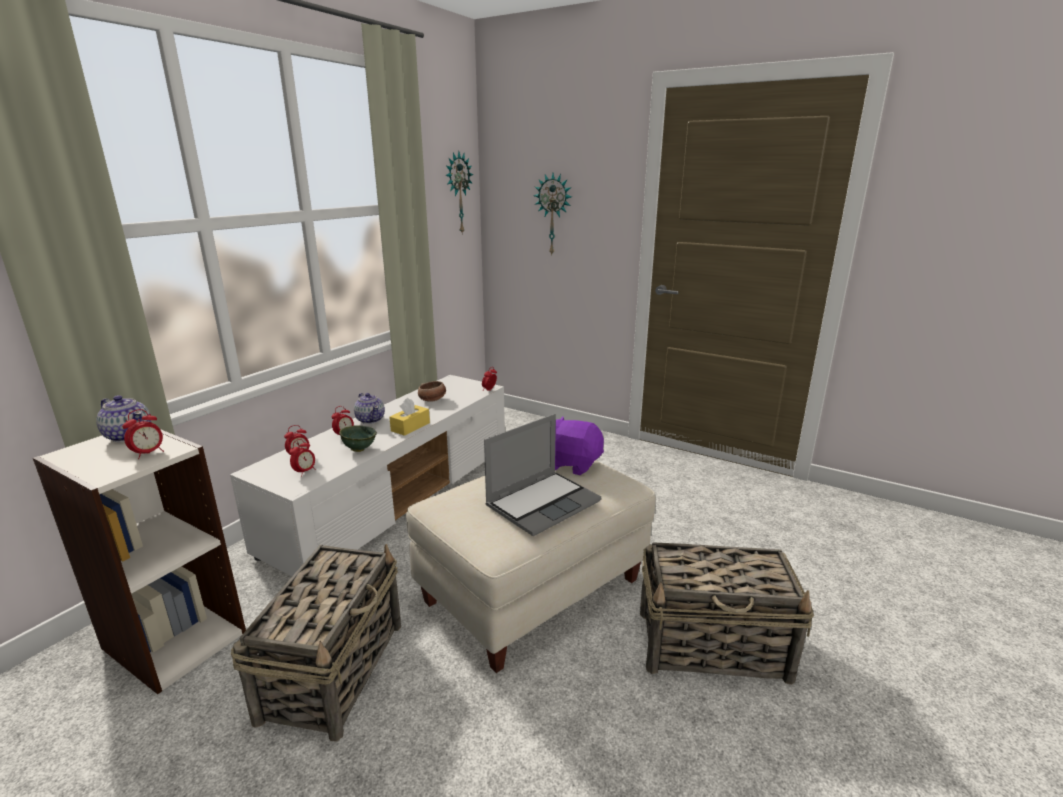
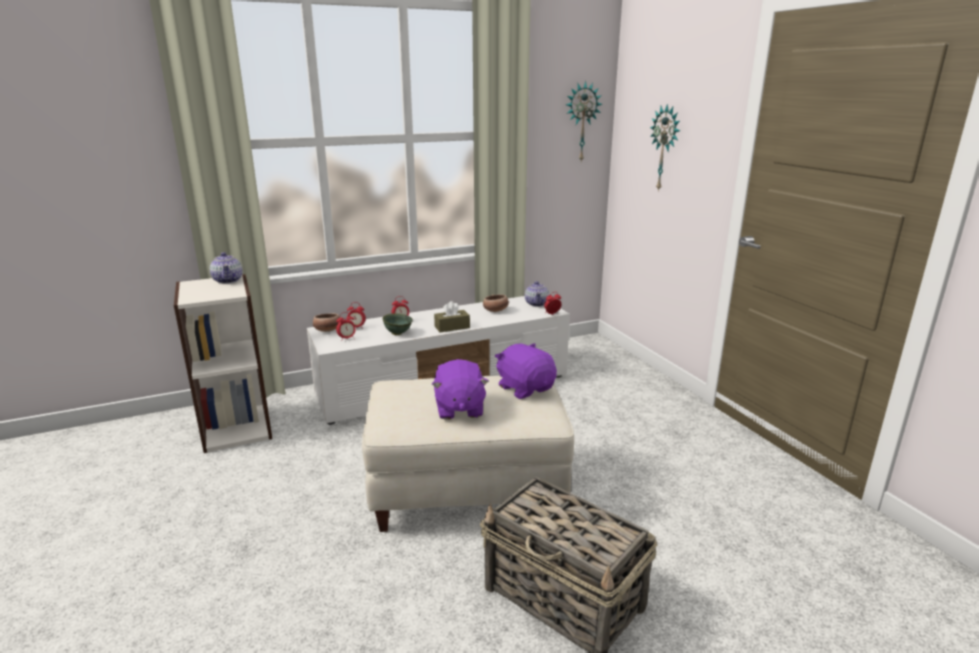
camera: 35 degrees right, 0 degrees up
(149, 453) = (222, 293): alarm clock -> none
(265, 470) = (327, 331): none -> bowl
(335, 668) = (294, 481): basket -> none
(370, 419) = (432, 314): teapot -> teapot (536, 304)
(410, 427) = (452, 327): yellow tissue box -> brown tissue box
(543, 503) = (459, 408): laptop -> purple plush toy

